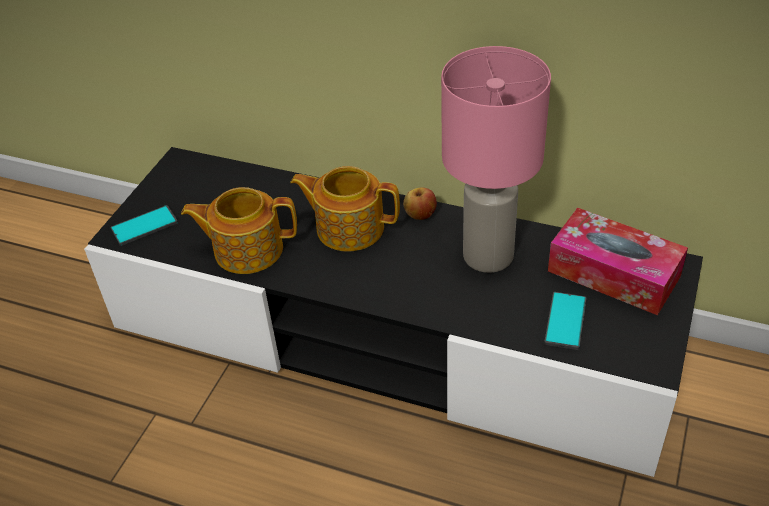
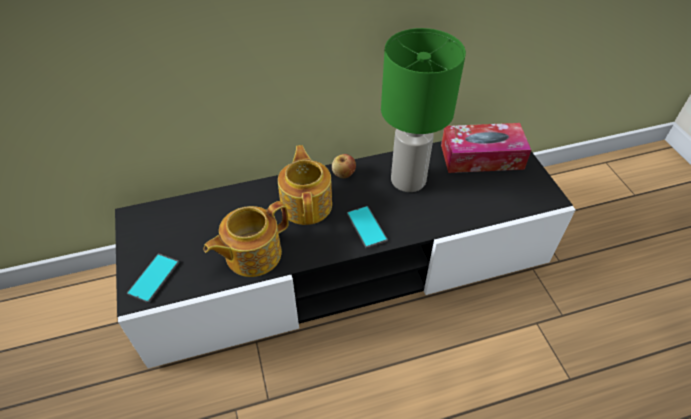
camera: 40 degrees left, 5 degrees up
(348, 227) = (307, 204): teapot -> teapot turned 105 degrees clockwise
(489, 257) = (409, 180): pink table lamp -> green table lamp
(565, 321) = (486, 197): phone -> phone (367, 227)

